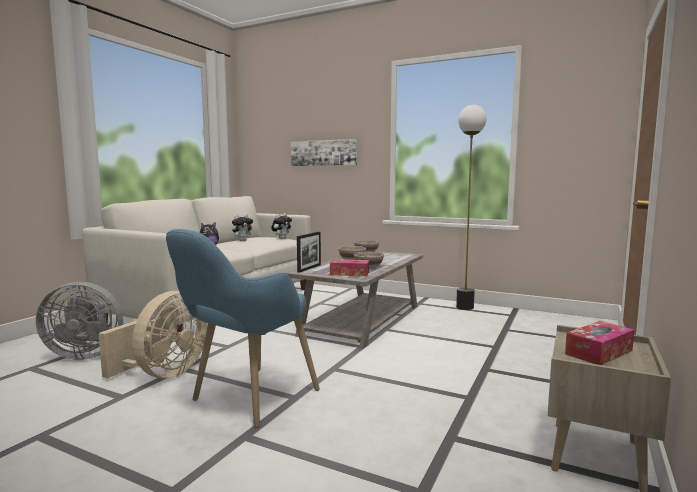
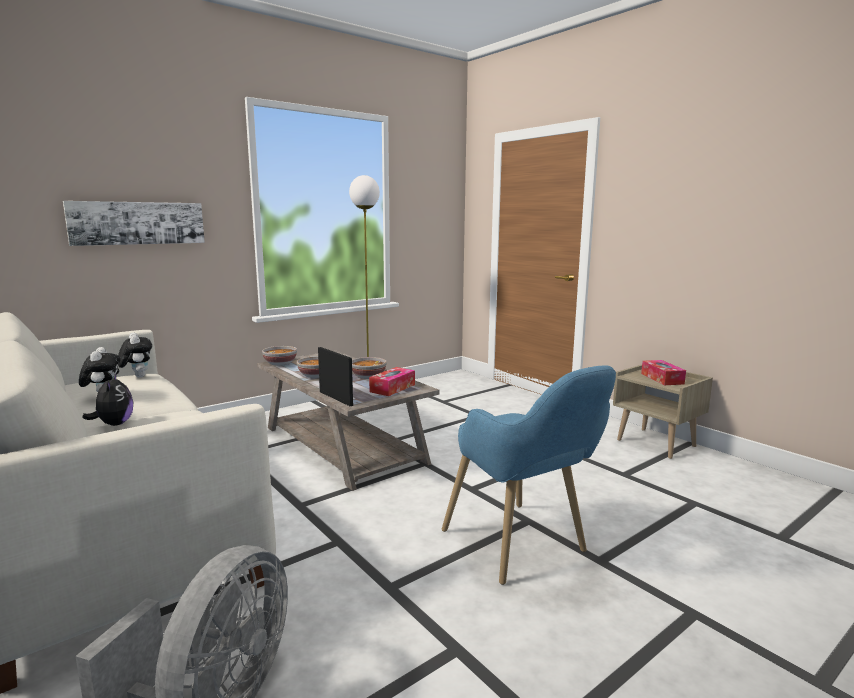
camera: 65 degrees left, 5 degrees up
(164, 374) = (399, 605): beige fan -> none

